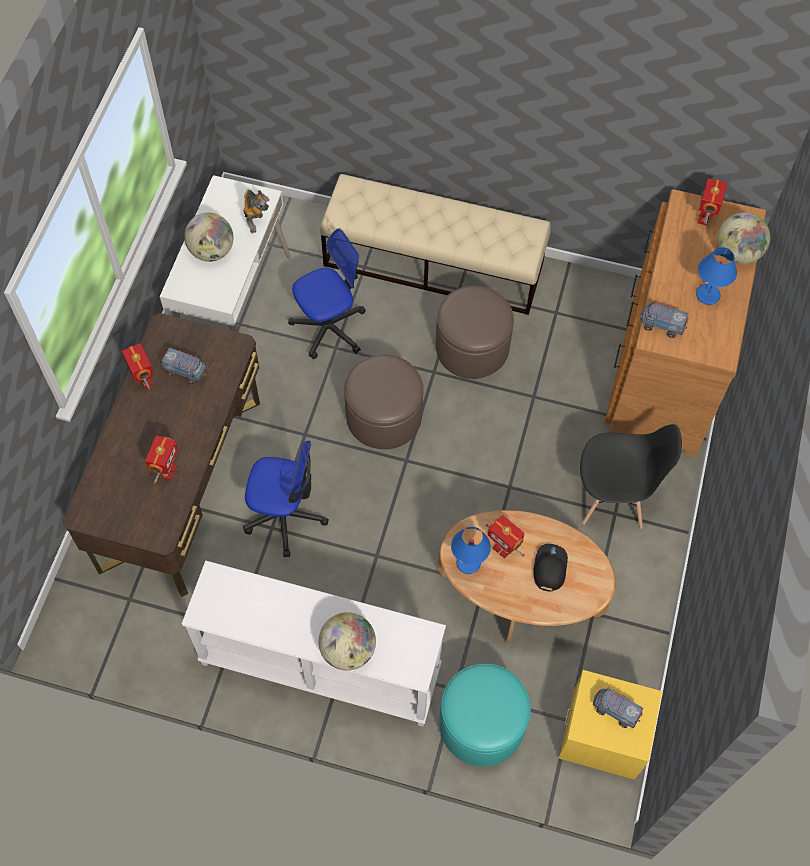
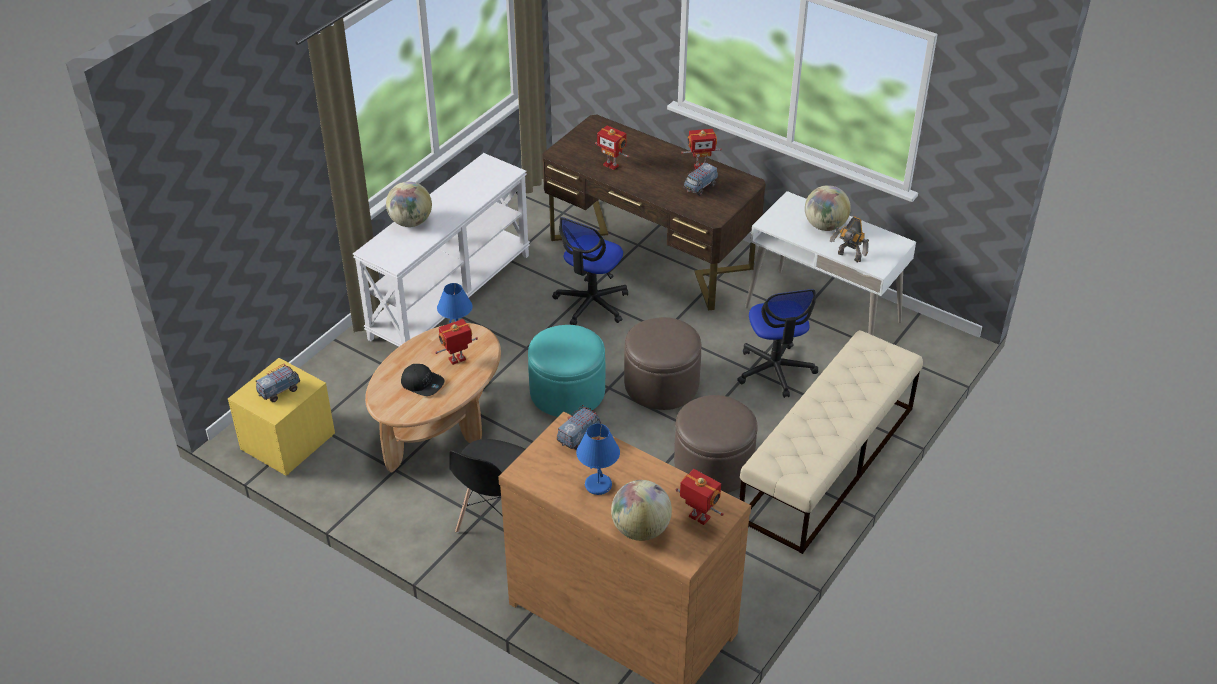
camera: 110 degrees right, 20 degrees down
(481, 724) = (347, 372): turquoise ottoman -> turquoise ottoman (567, 391)

